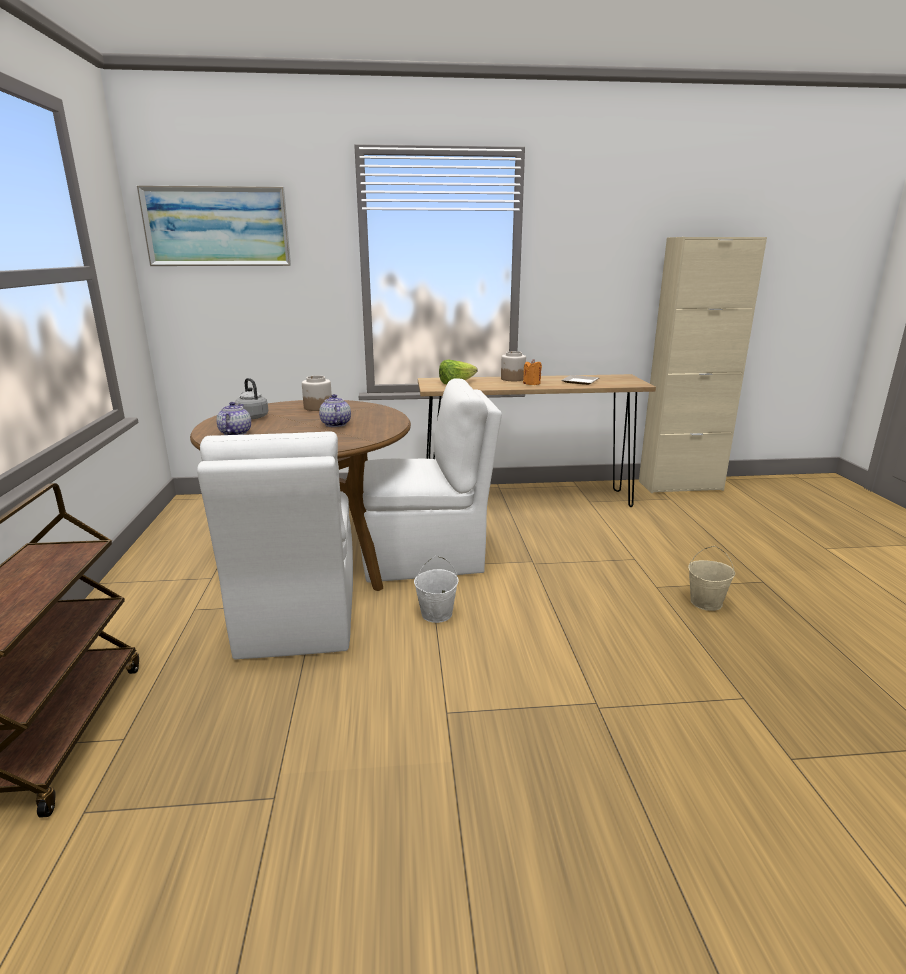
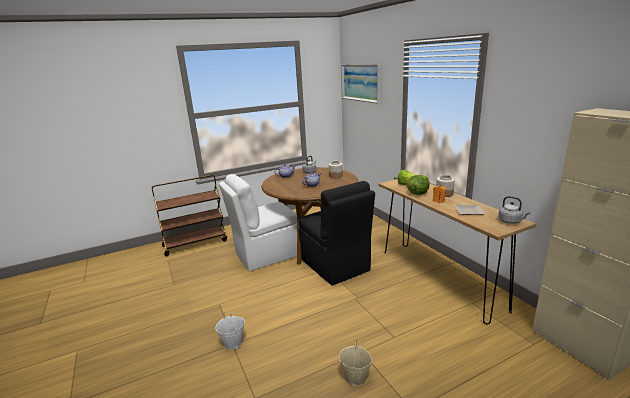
camera: 70 degrees right, 0 degrees up
(425, 557) = (335, 266): white chair -> black chair
(436, 614) = (286, 283): white bucket -> white bucket (233, 342)
(495, 385) = (418, 193): none -> lettuce
(621, 377) = (511, 221): none -> grey kettle

